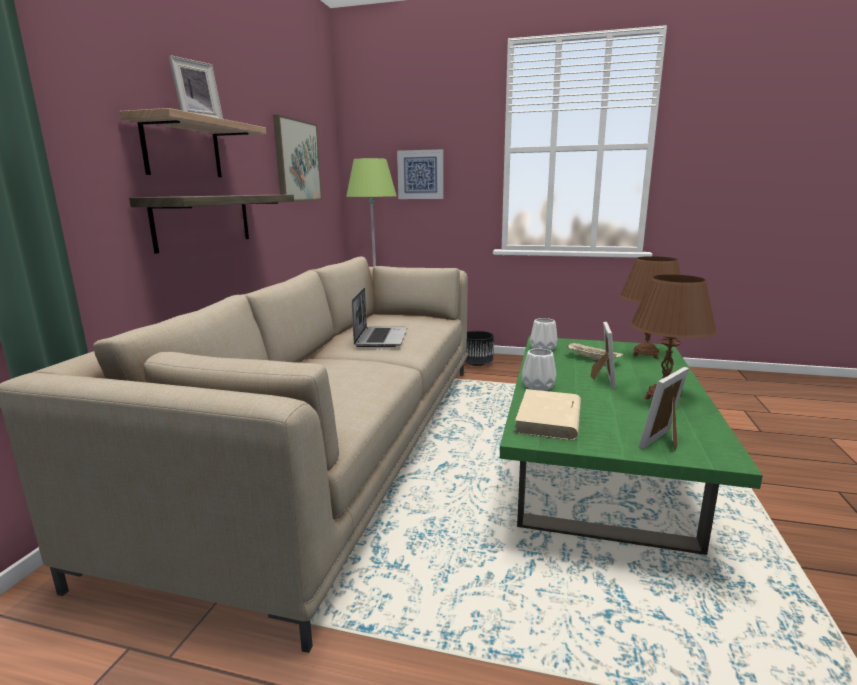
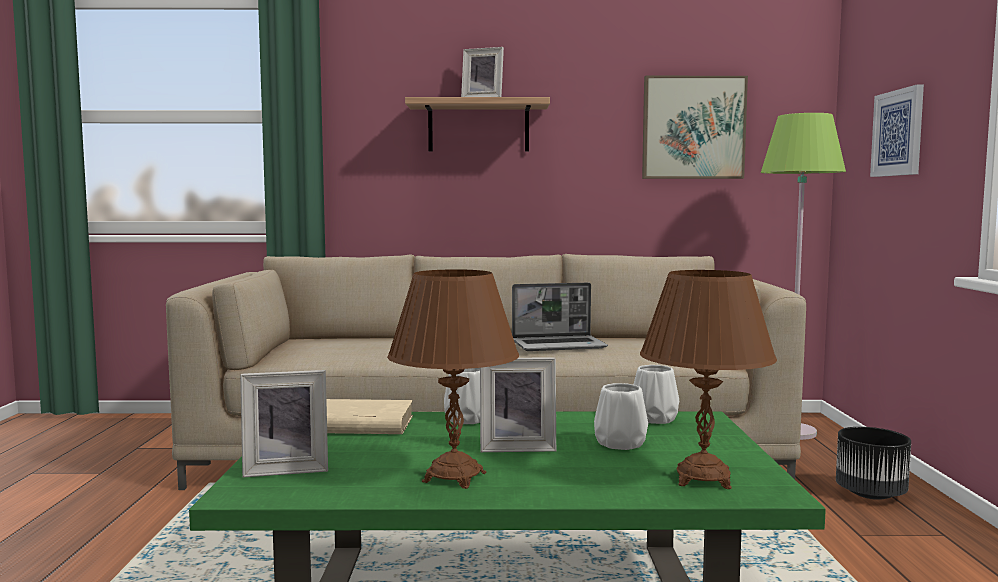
camera: 75 degrees right, 10 degrees down
(203, 220) = (494, 193): shelf -> none
(591, 360) = (619, 443): beige tray -> white vase
(665, 442) = (286, 469): picture frame -> picture frame turned 135 degrees clockwise

